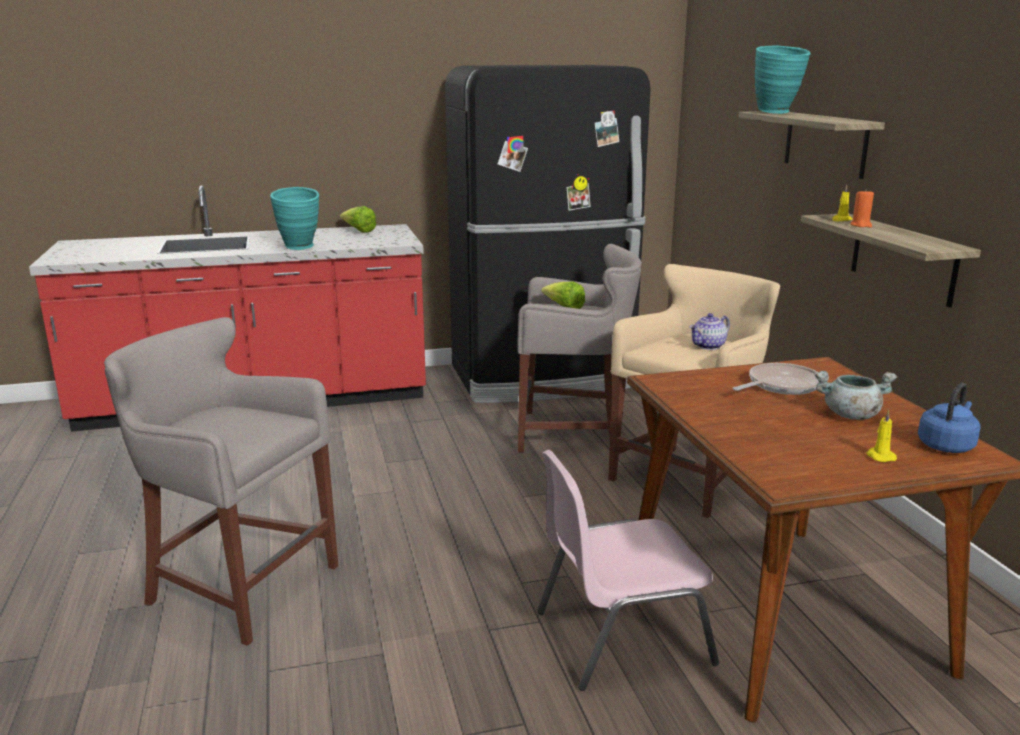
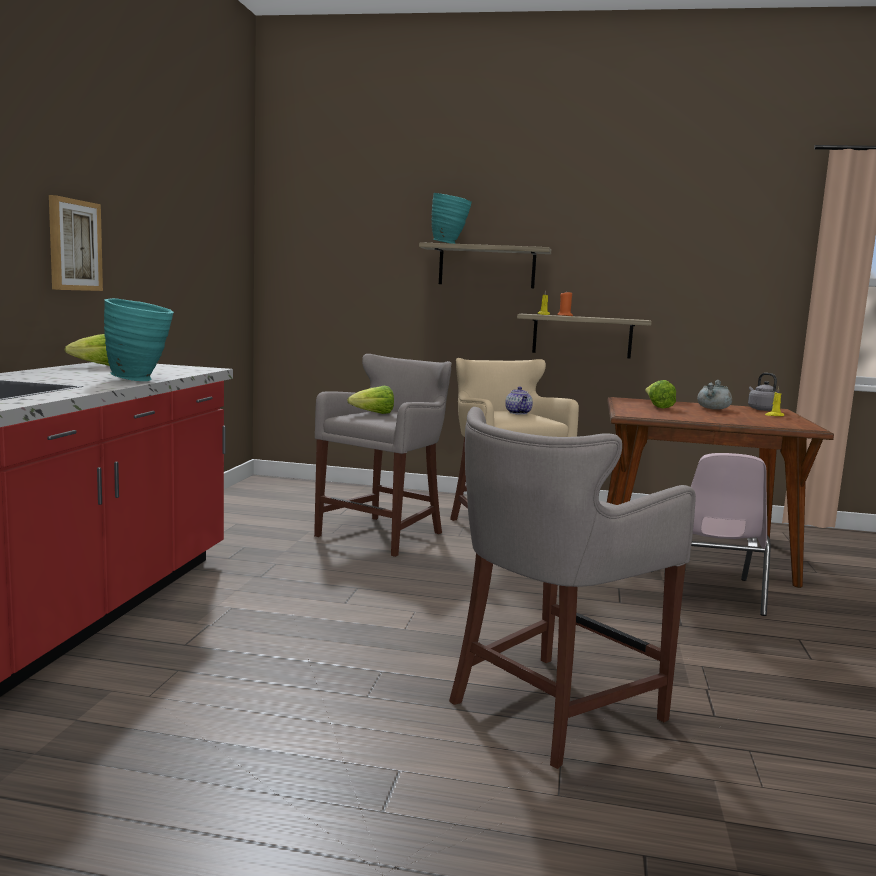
camera: 65 degrees left, 10 degrees down
(368, 136) = (74, 245): none -> picture
(543, 378) = (248, 516): black fridge -> none
(780, 385) = (657, 407): frying pan -> lettuce
(946, 445) = (761, 409): blue kettle -> grey kettle

